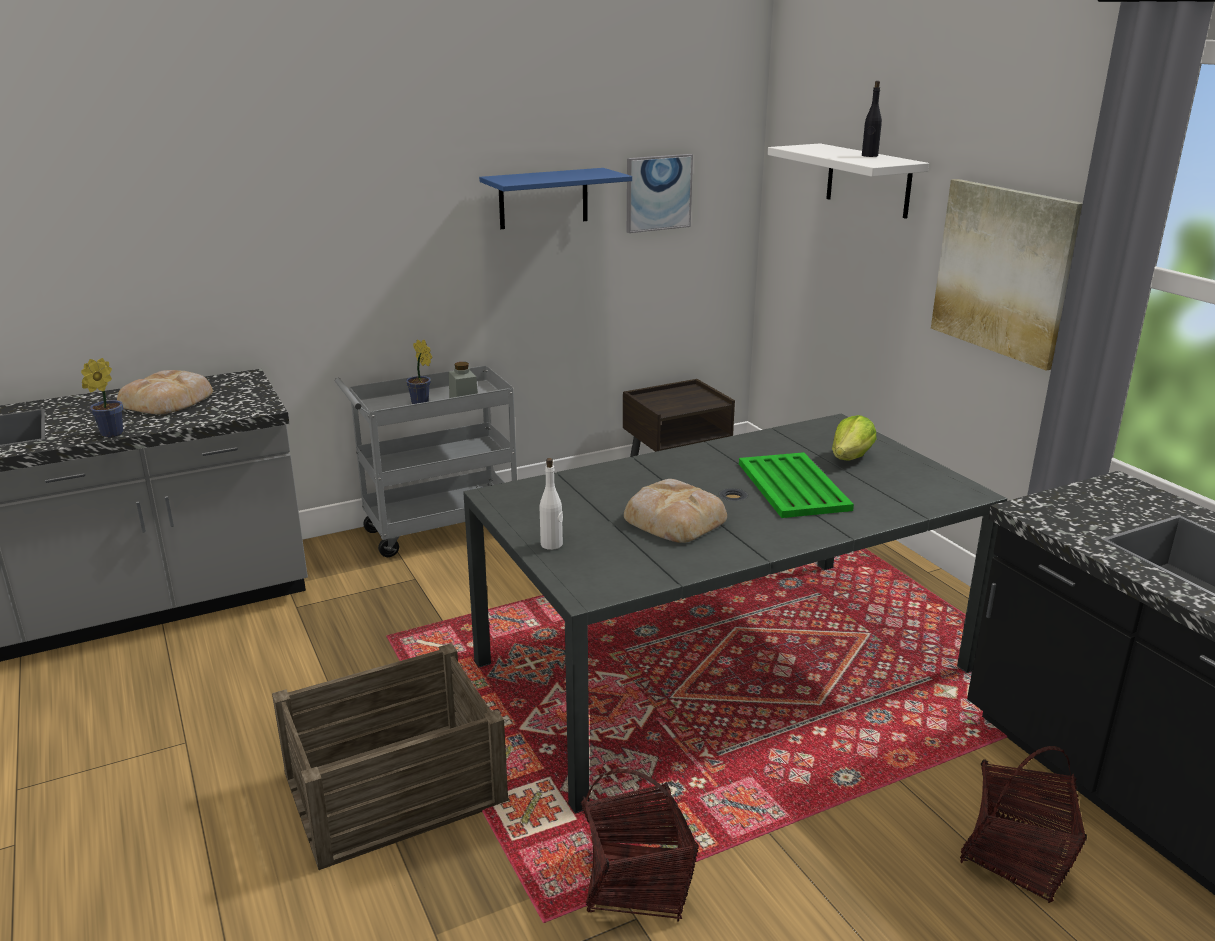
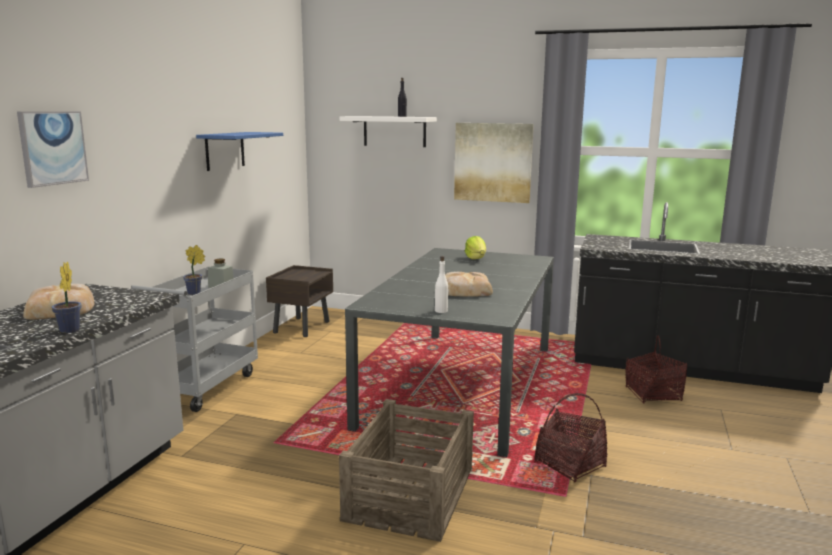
camera: 45 degrees left, 10 degrees down
(658, 193) = (270, 148): picture -> picture (53, 148)
(793, 487) = (480, 270): green tray -> none

